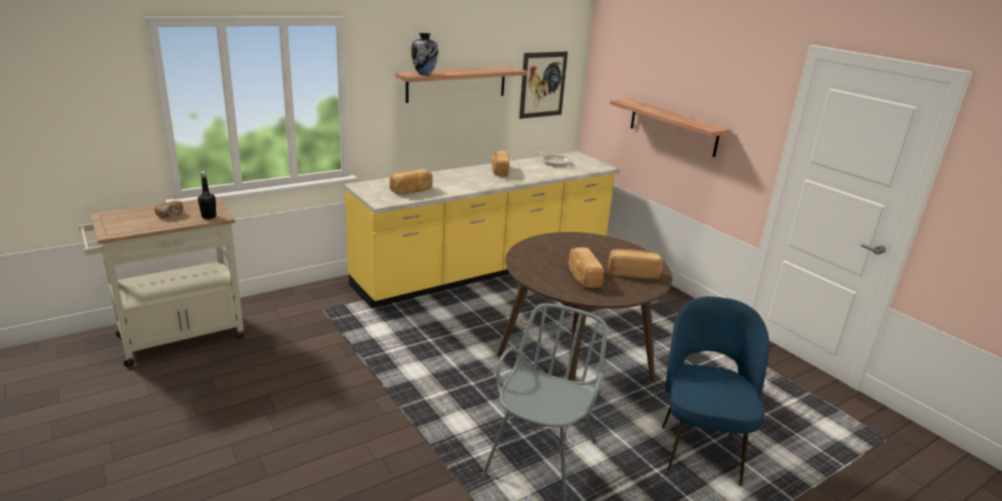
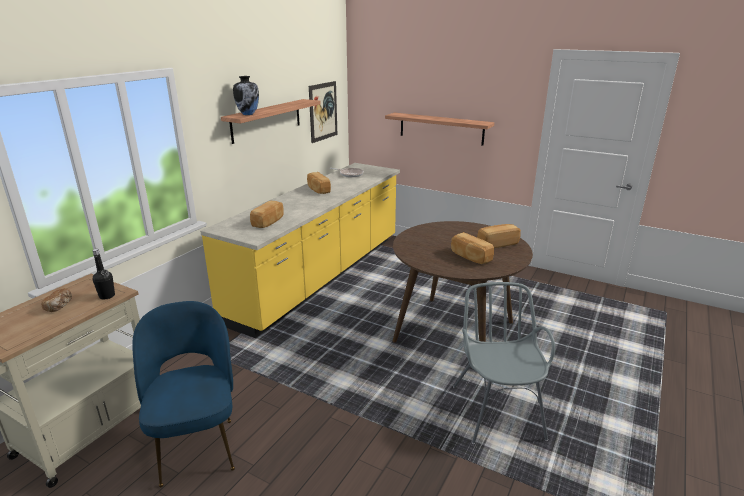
camera: 25 degrees left, 0 degrees up
(699, 449) = (583, 361): blue chair -> blue chair (198, 446)

